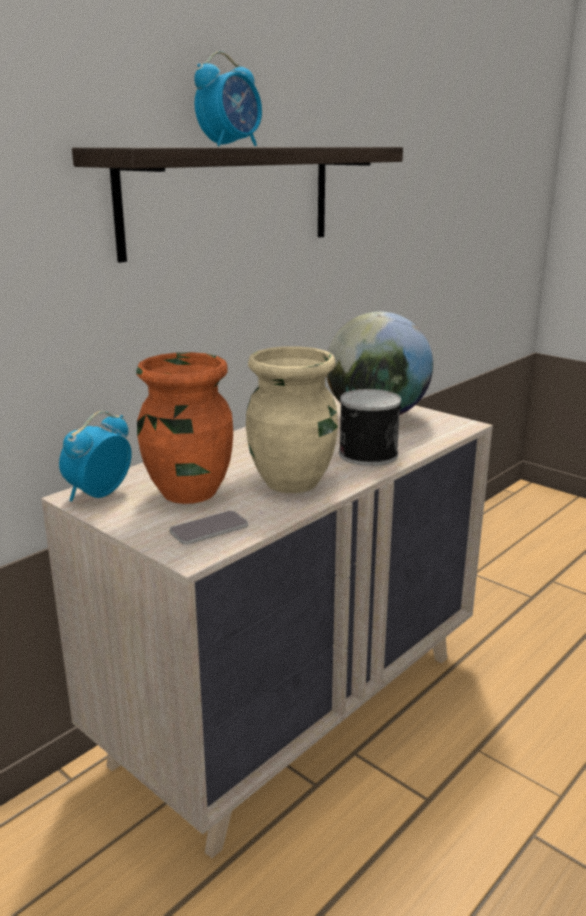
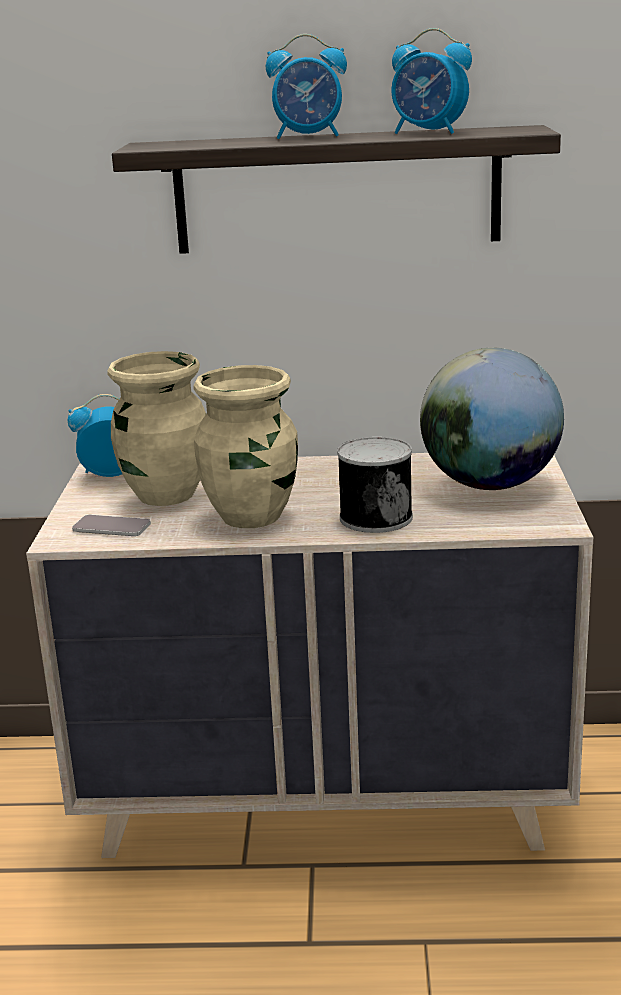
camera: 50 degrees right, 0 degrees up
(188, 492) = (166, 495): orange vase -> beige vase
(309, 146) = (429, 132): none -> alarm clock

